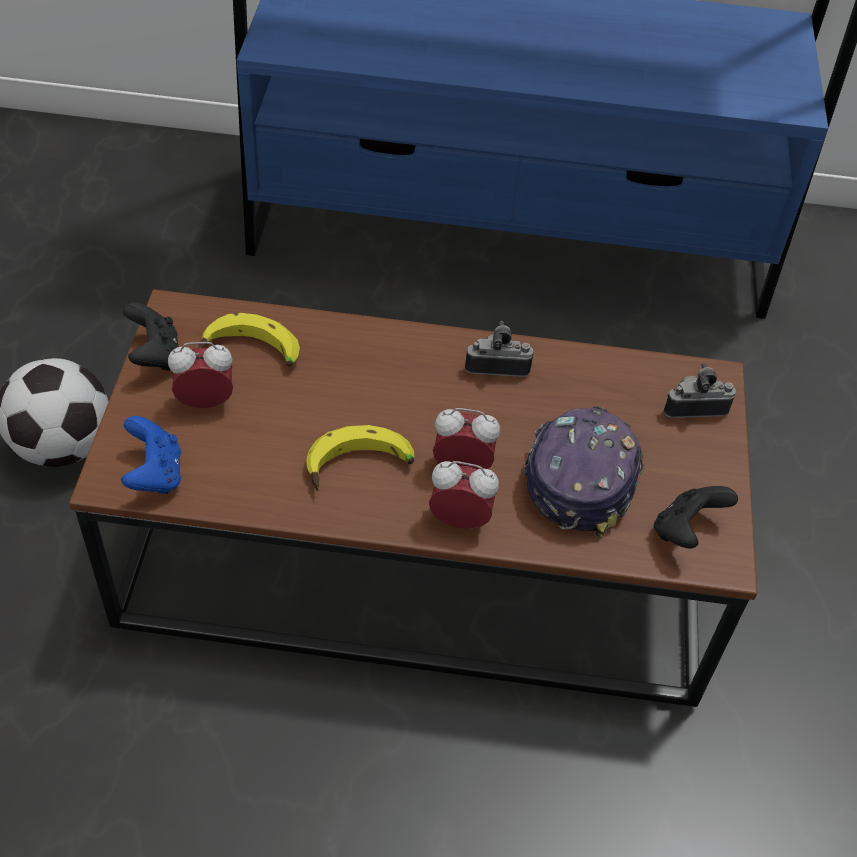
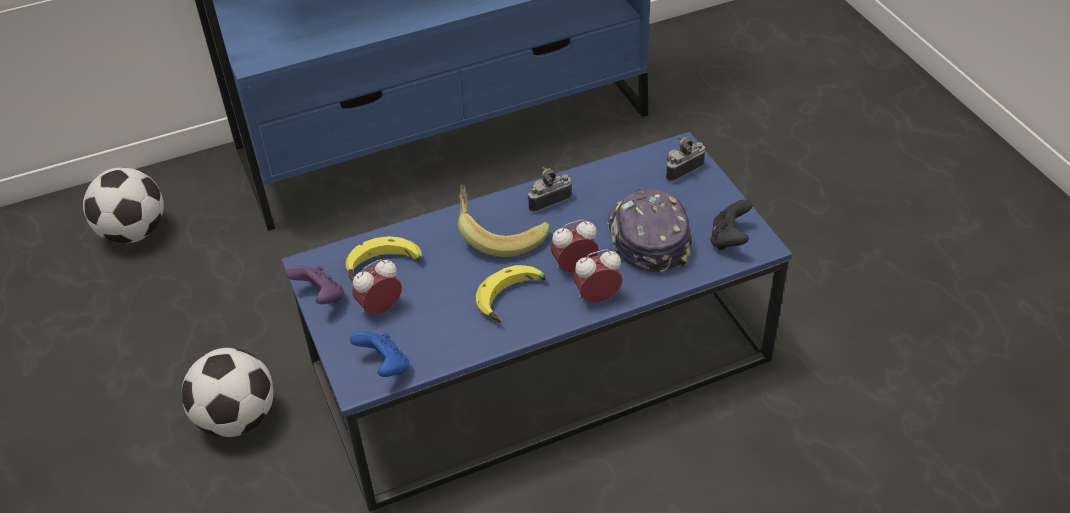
camera: 25 degrees left, 5 degrees down
(117, 194) = (134, 233): none -> football
(155, 355) = (321, 297): black game controller -> purple game controller
(408, 380) = (500, 234): none -> banana
(418, 557) = (540, 364): brown coffee table -> blue coffee table

